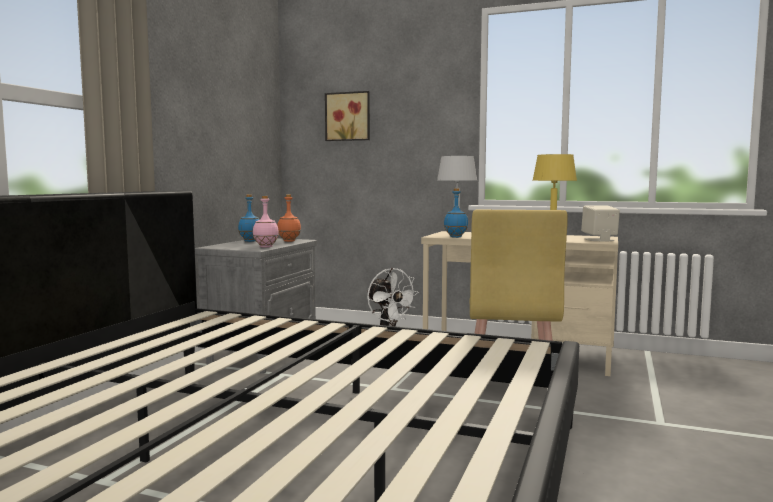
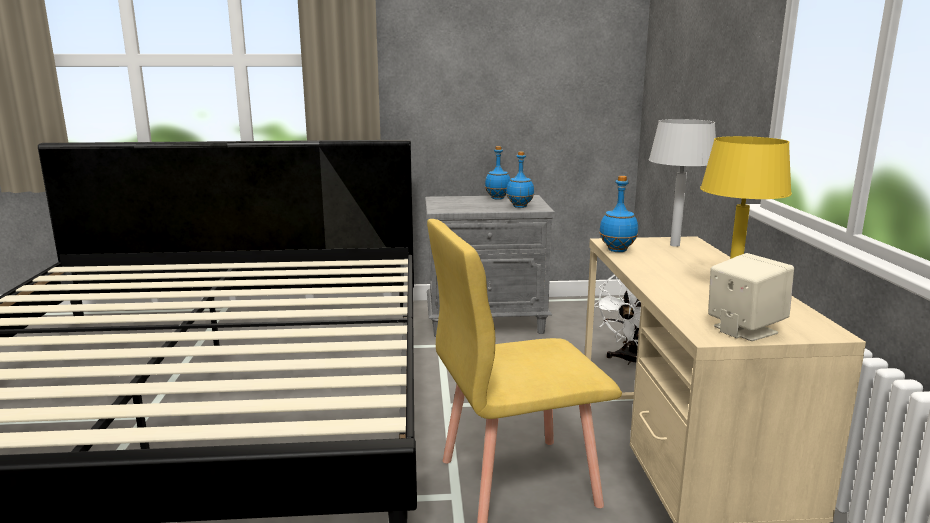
camera: 65 degrees right, 10 degrees up
(265, 247) = (458, 209): pink bottle -> none
(289, 241) = (519, 207): orange bottle -> blue bottle
(348, 116) = (682, 42): picture -> none

